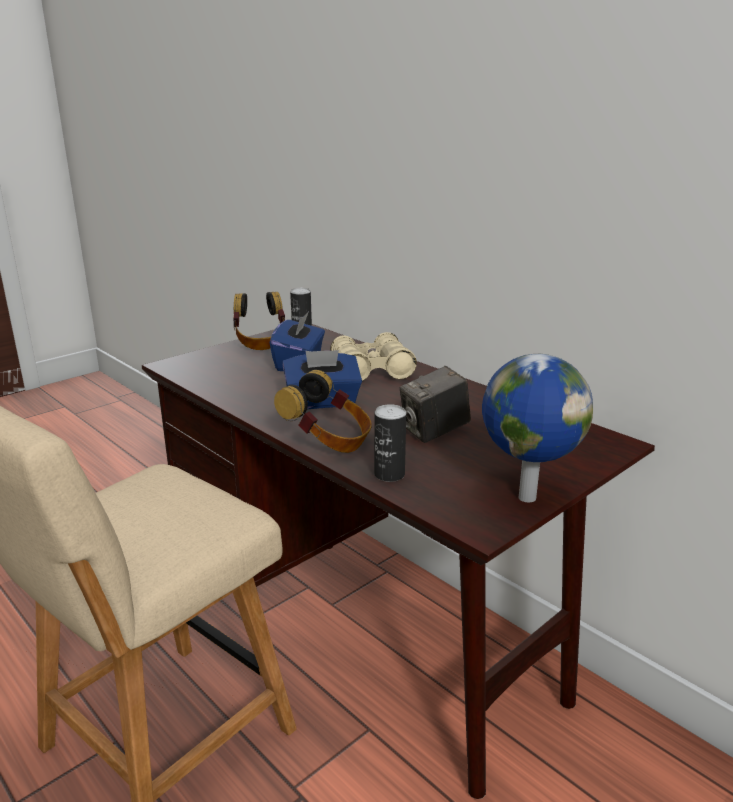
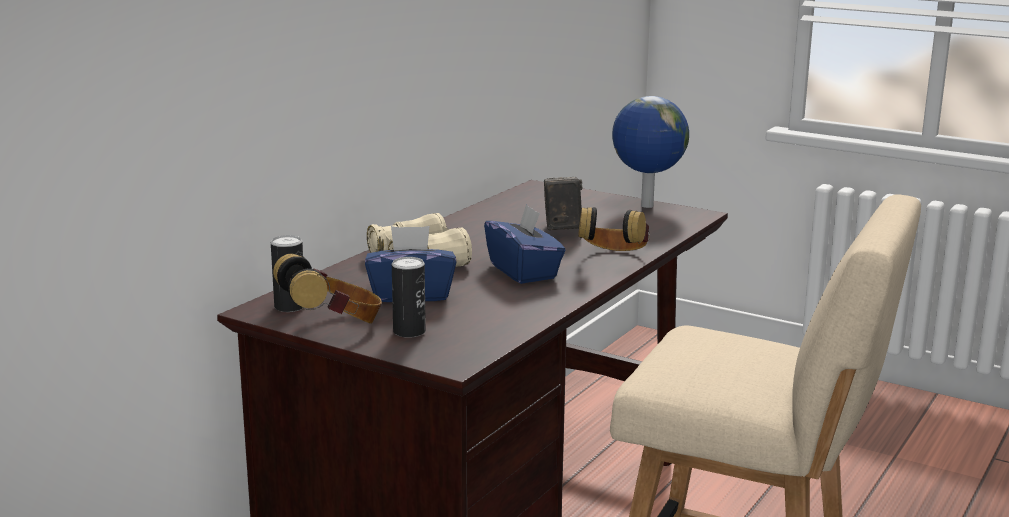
camera: 105 degrees left, 5 degrees down
(389, 474) = (651, 238): can -> can (409, 332)
(434, 432) = (561, 231): camera -> camera turned 135 degrees counterclockwise

